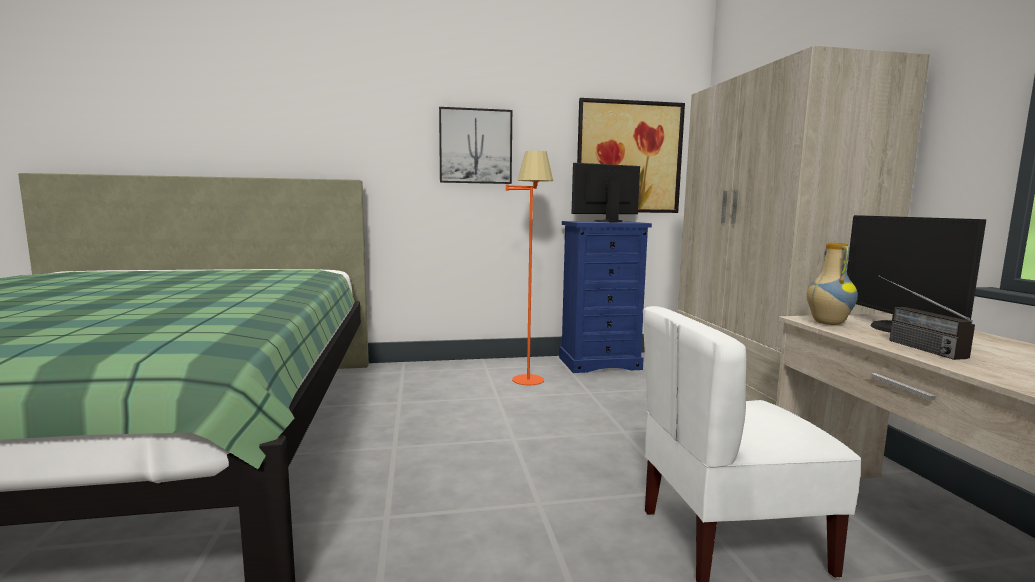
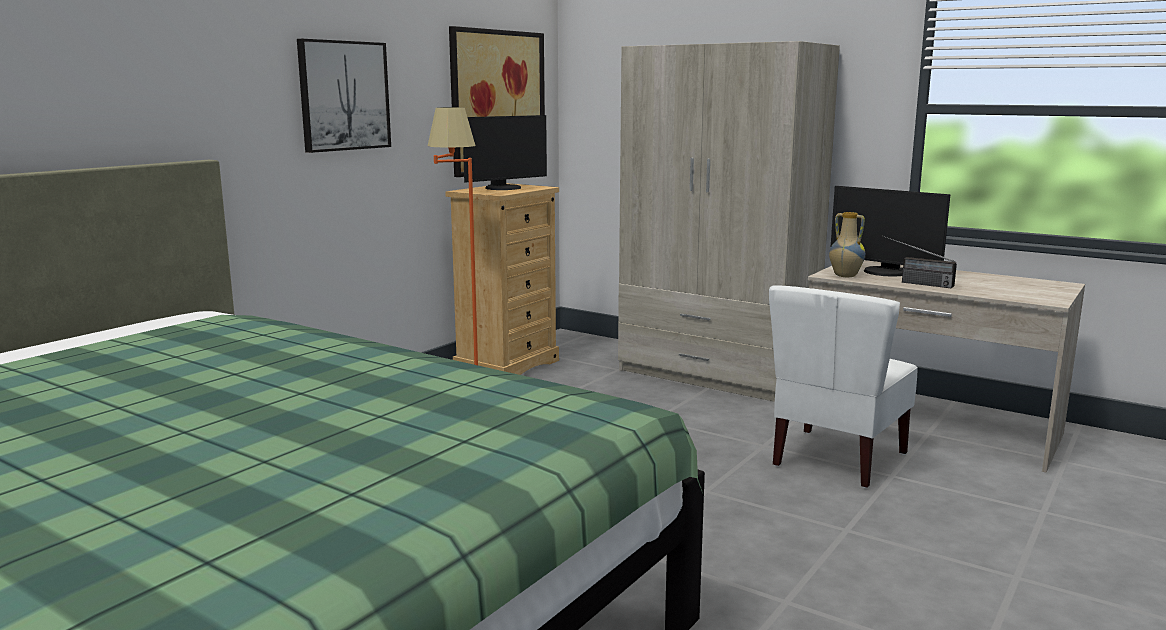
camera: 45 degrees left, 5 degrees up
(599, 363) = (507, 365): blue dresser -> beige dresser
(607, 221) = (504, 188): monitor -> monitor turned 150 degrees counterclockwise

